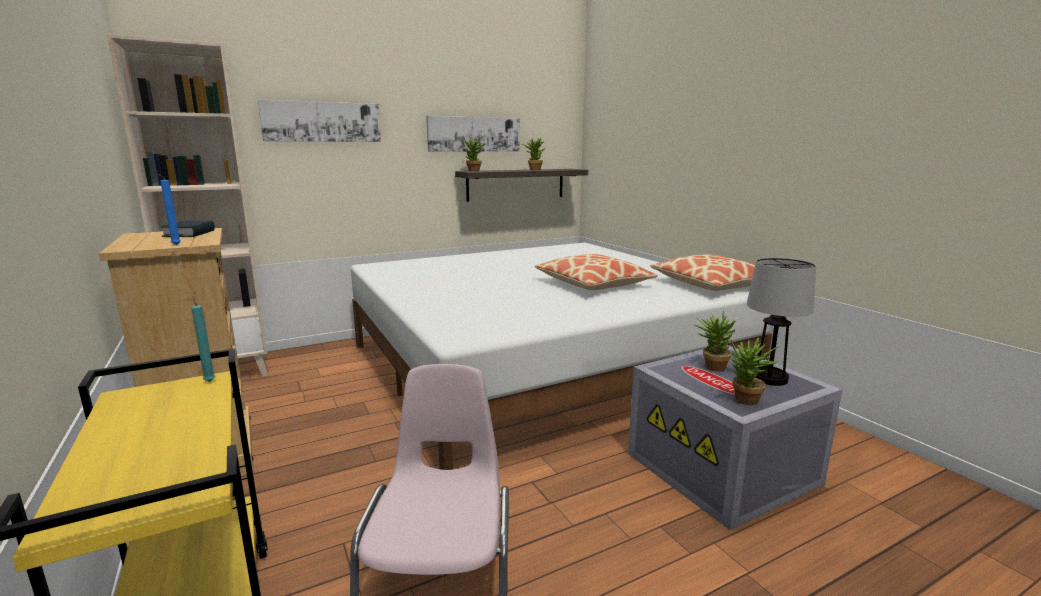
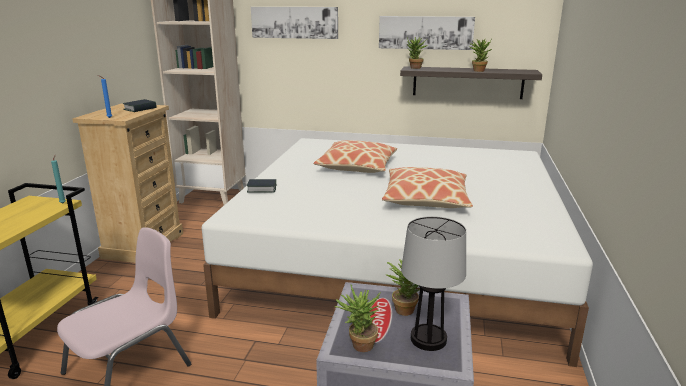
camera: 40 degrees right, 5 degrees up
(429, 310) = (262, 189): none -> book
(711, 284) = (540, 231): pillow -> pillow (357, 166)

